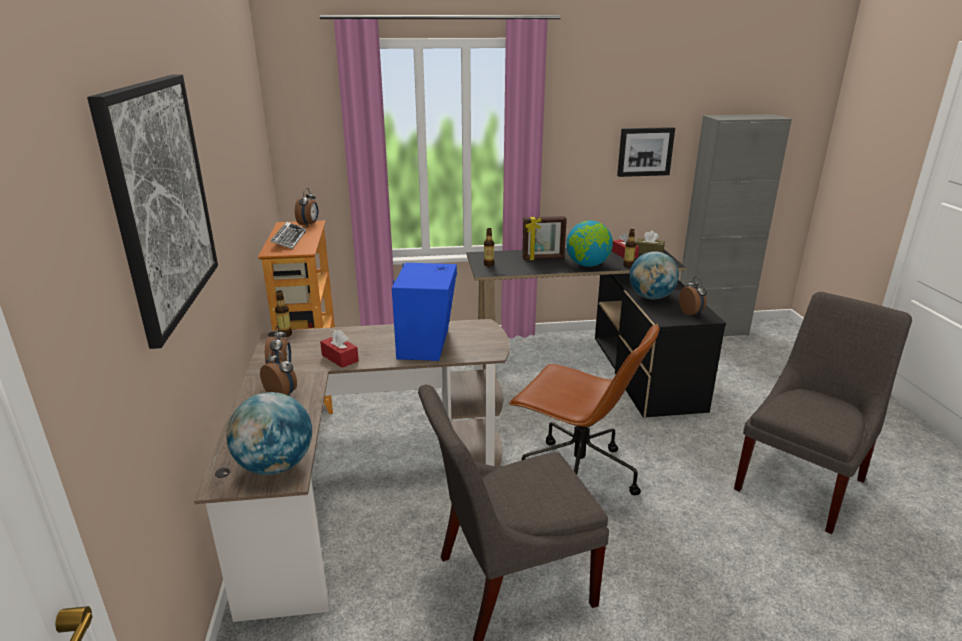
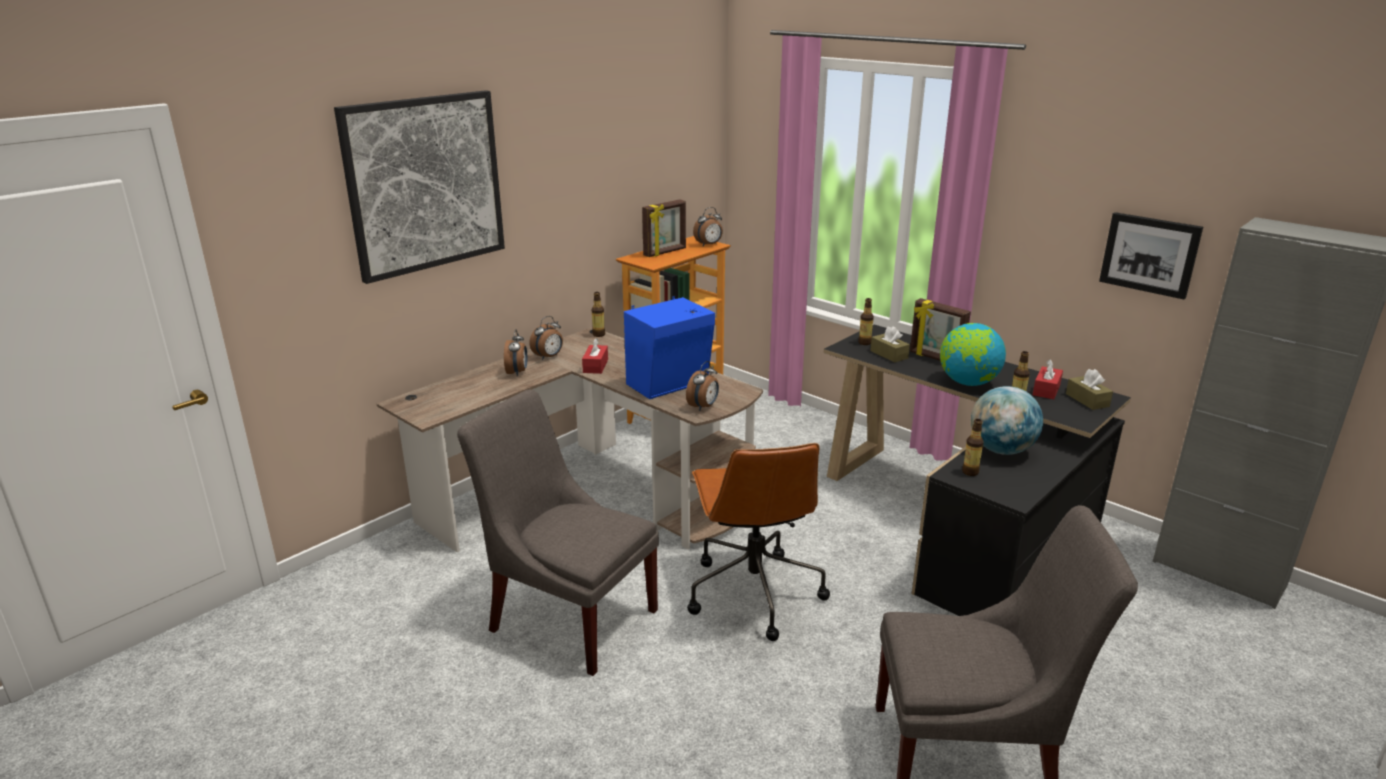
camera: 50 degrees right, 0 degrees up
(275, 466) = (435, 408): globe -> none
(289, 239) = (665, 252): keyboard -> picture frame
(517, 266) = (889, 354): none -> brown tissue box
(666, 315) = (970, 472): none -> bottle
(691, 313) = (1007, 485): alarm clock -> alarm clock (703, 407)

